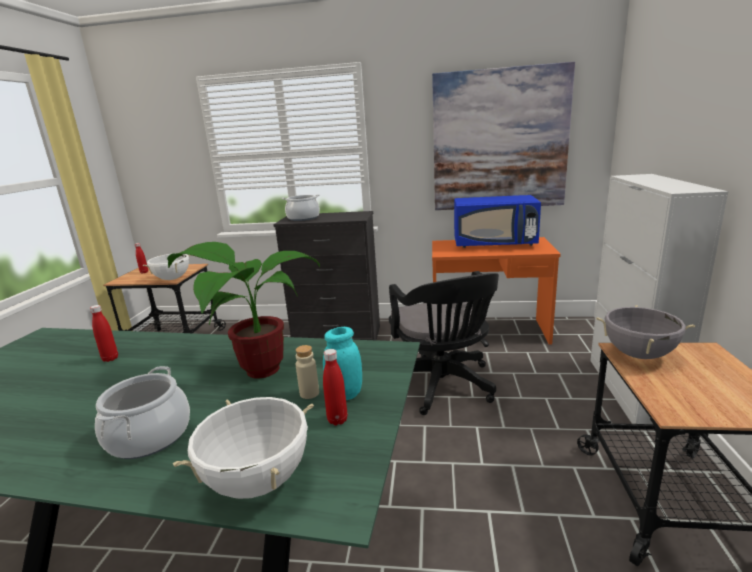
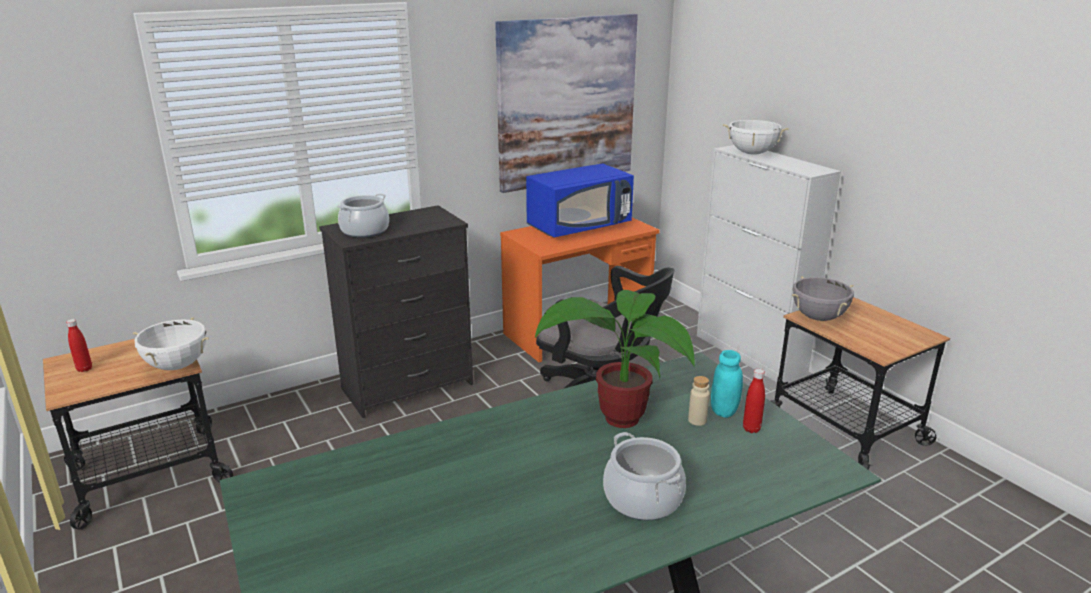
camera: 40 degrees left, 5 degrees up
(110, 358) = (436, 469): red bottle -> none
(258, 481) = (775, 483): white cooking pot -> white cooking pot (752, 153)

